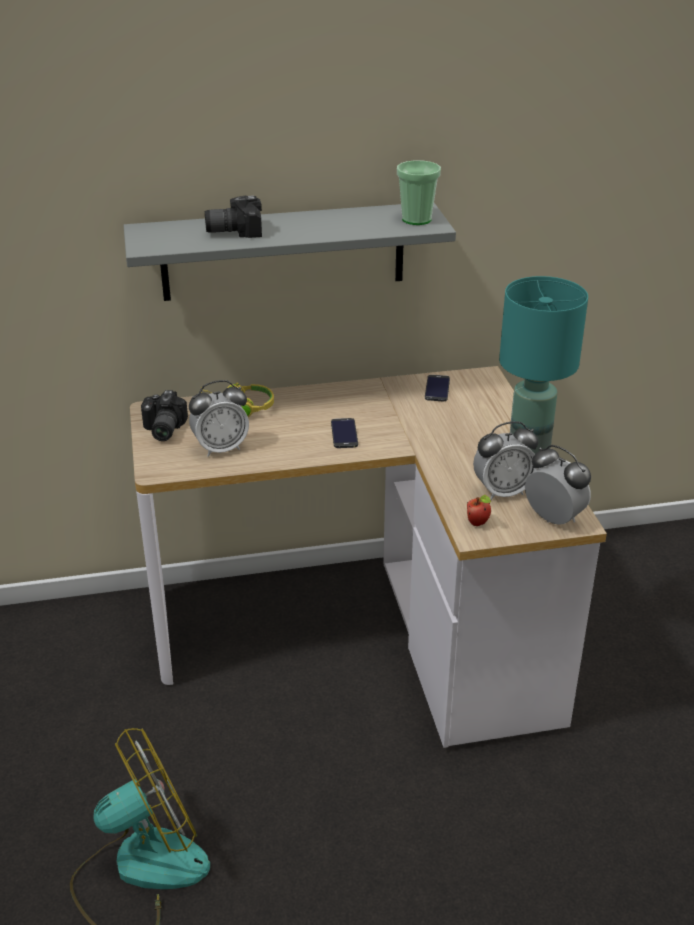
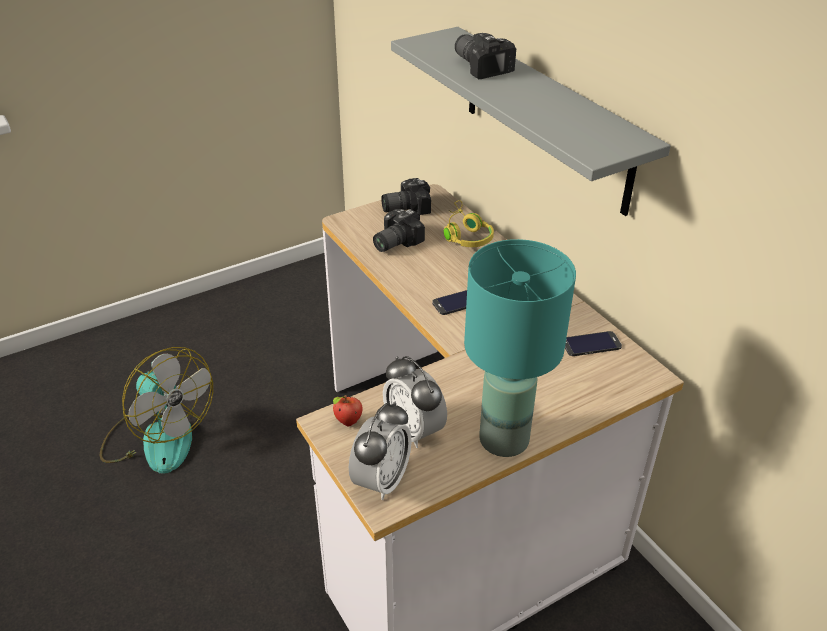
camera: 70 degrees right, 5 degrees up
(221, 448) = (394, 242): alarm clock -> camera
(416, 219) = (602, 143): cup -> none

